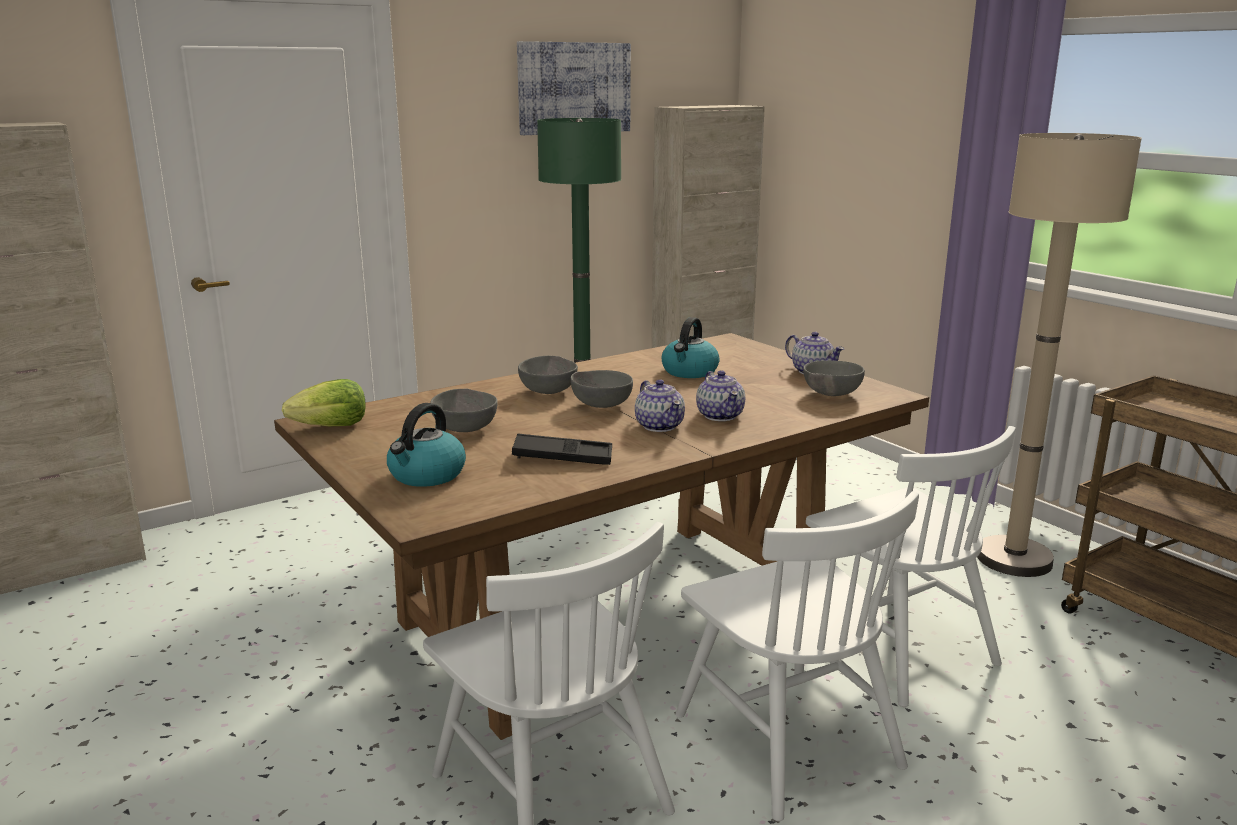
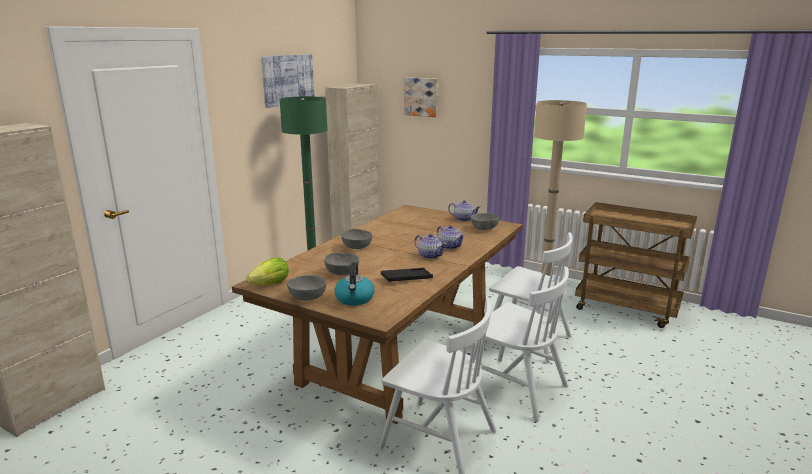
camera: 25 degrees left, 0 degrees up
(601, 405) = (391, 250): grey bowl -> grey bowl (306, 298)
(689, 372) = (410, 227): kettle -> none
(840, 131) = (421, 97): none -> picture

